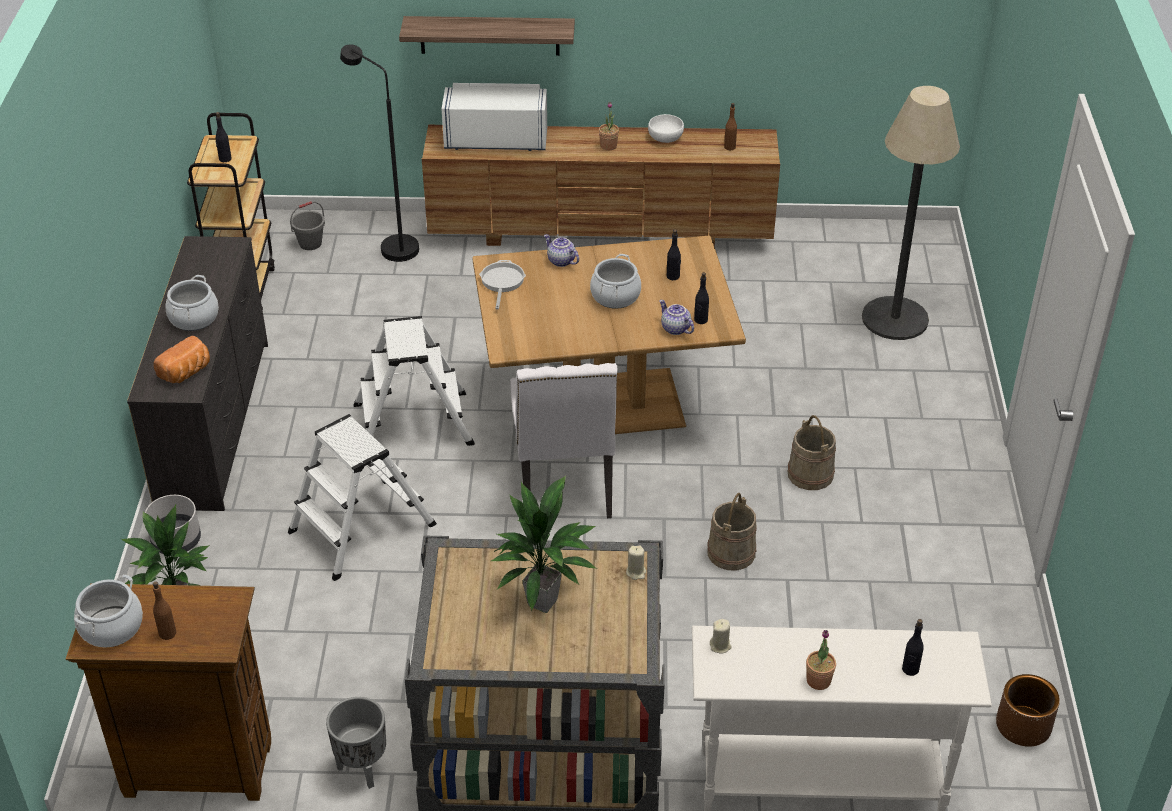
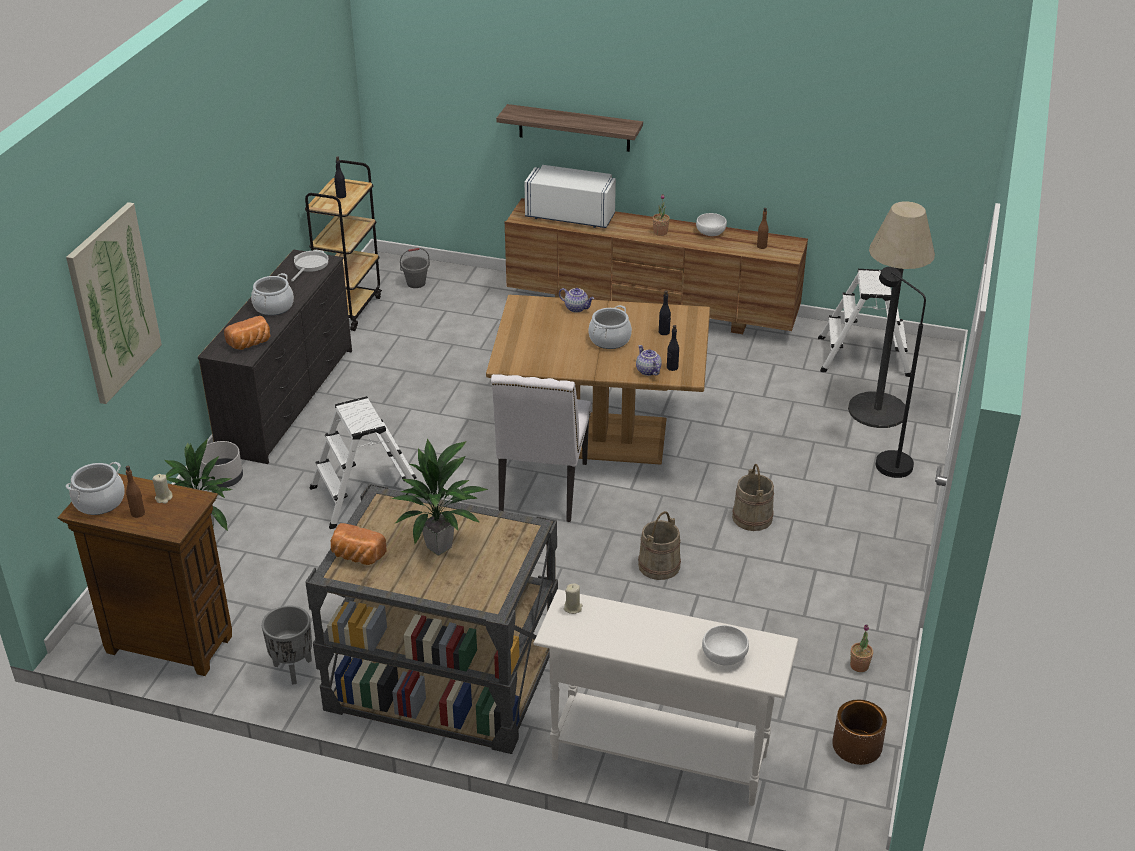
camera: 15 degrees right, 5 degrees down
(51, 367) = (113, 303): none -> picture
(391, 246) = (479, 294): black floor lamp -> black floor lamp (886, 461)
(413, 424) = (440, 426): white step ladder -> white step ladder (863, 356)
(451, 634) = (356, 556): none -> bread
(502, 282) = (522, 316): frying pan -> frying pan (310, 265)
(560, 261) = (577, 308): teapot -> teapot turned 150 degrees clockwise
(636, 572) = (524, 539): beige candle -> beige candle (163, 498)
(818, 680) = (642, 649): potted plant -> potted plant (859, 666)
(910, 669) = (725, 655): black bottle -> white bowl

